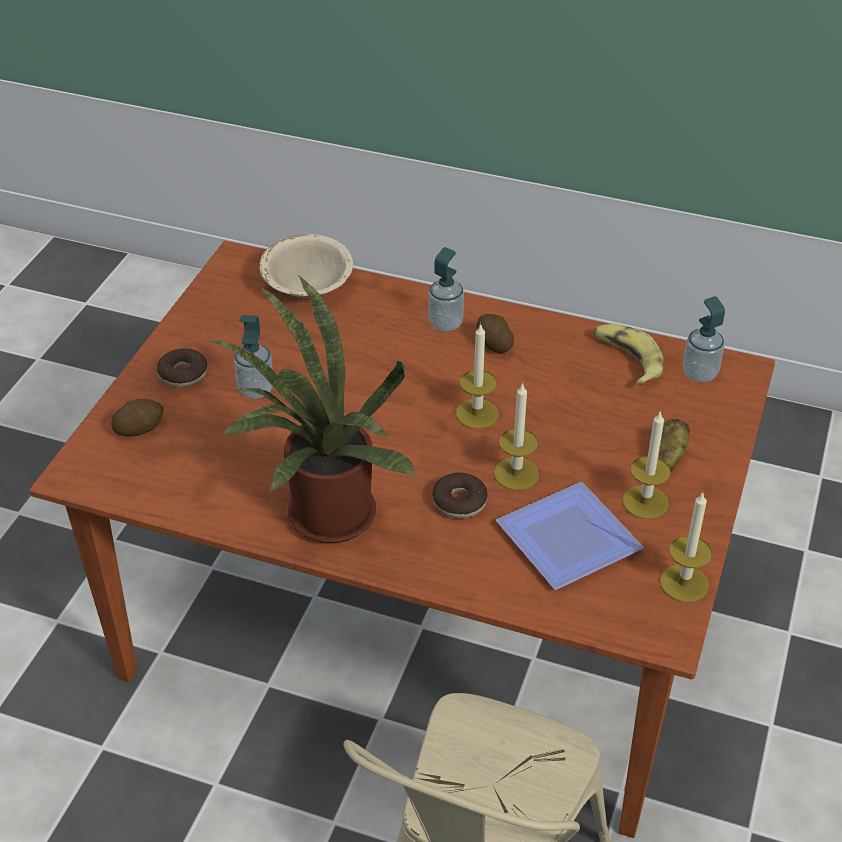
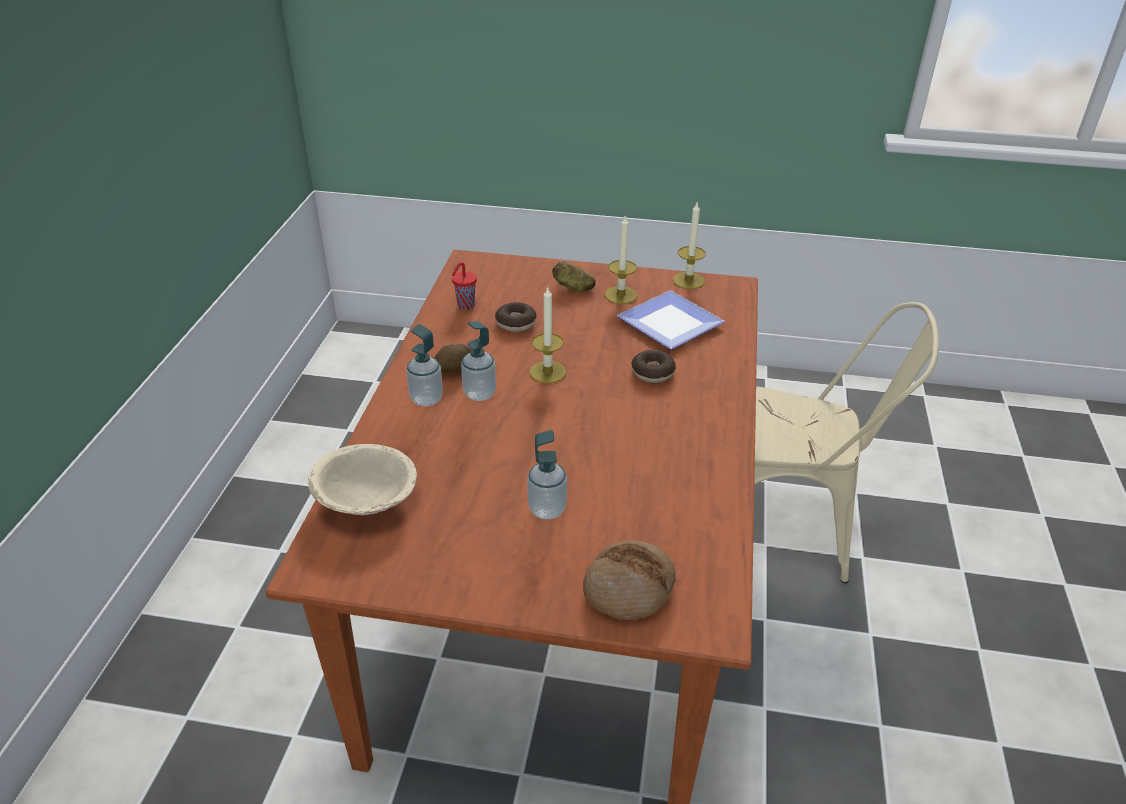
camera: 100 degrees left, 5 degrees down
(139, 428) = (629, 588): potato -> bread
(183, 374) = (534, 572): donut -> donut (516, 323)
(323, 519) = (701, 439): potted plant -> none
(516, 474) = (612, 348): candle -> none
(627, 359) = (465, 306): banana -> red cup
(699, 374) = (477, 276): soap dispenser -> soap dispenser (479, 393)

